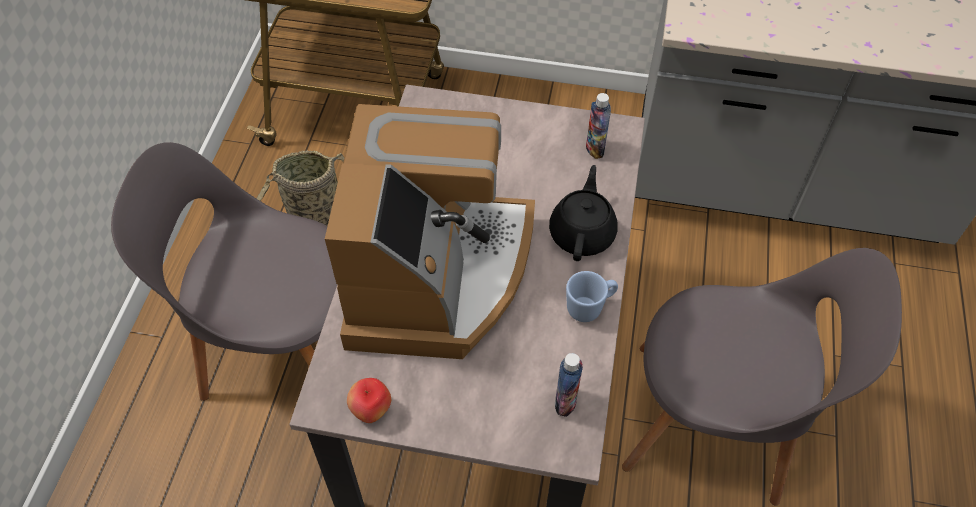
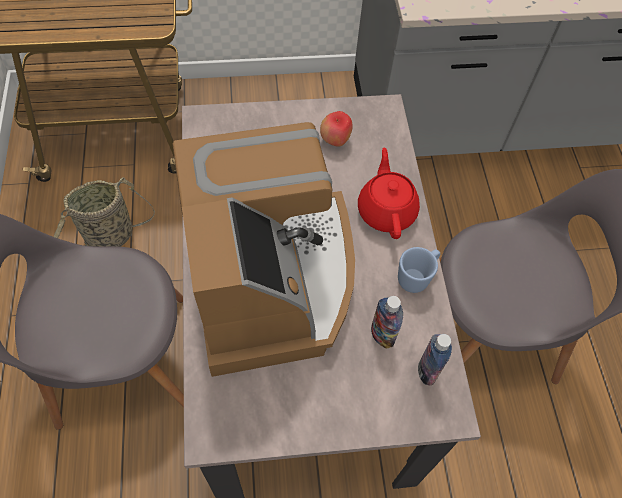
camera: 20 degrees left, 5 degrees up
(371, 410) = (258, 429): apple -> apple (335, 140)
(582, 233) = (386, 210): black teapot -> red teapot
(595, 149) = (369, 131): bottle -> bottle (382, 335)

